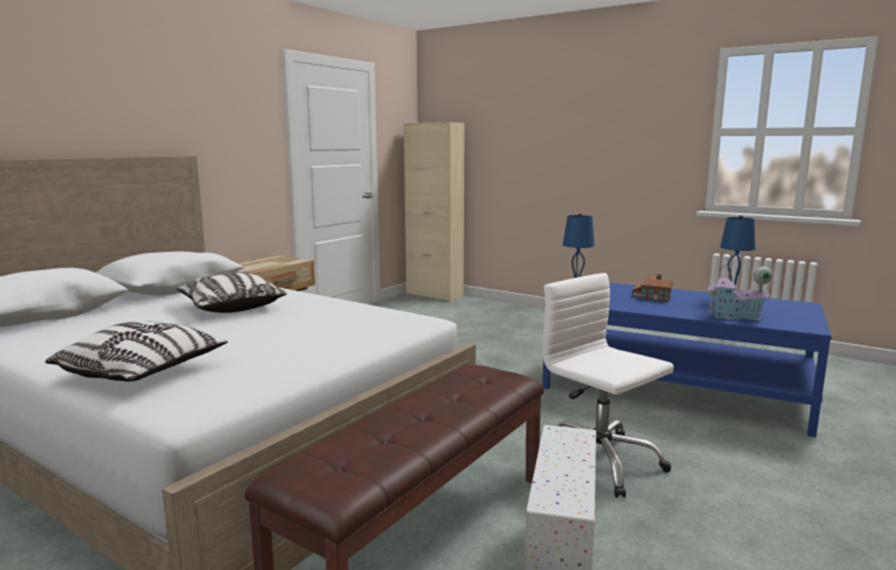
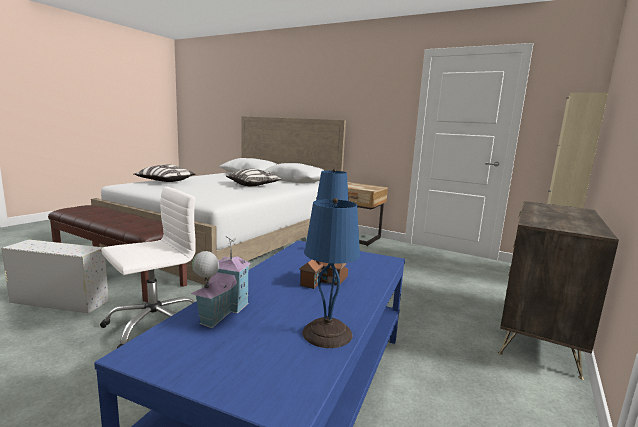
camera: 85 degrees right, 0 degrees up
(537, 315) = (538, 332): none -> dresser

